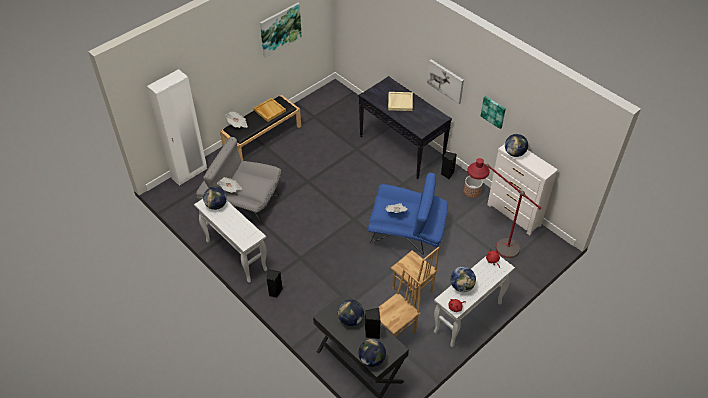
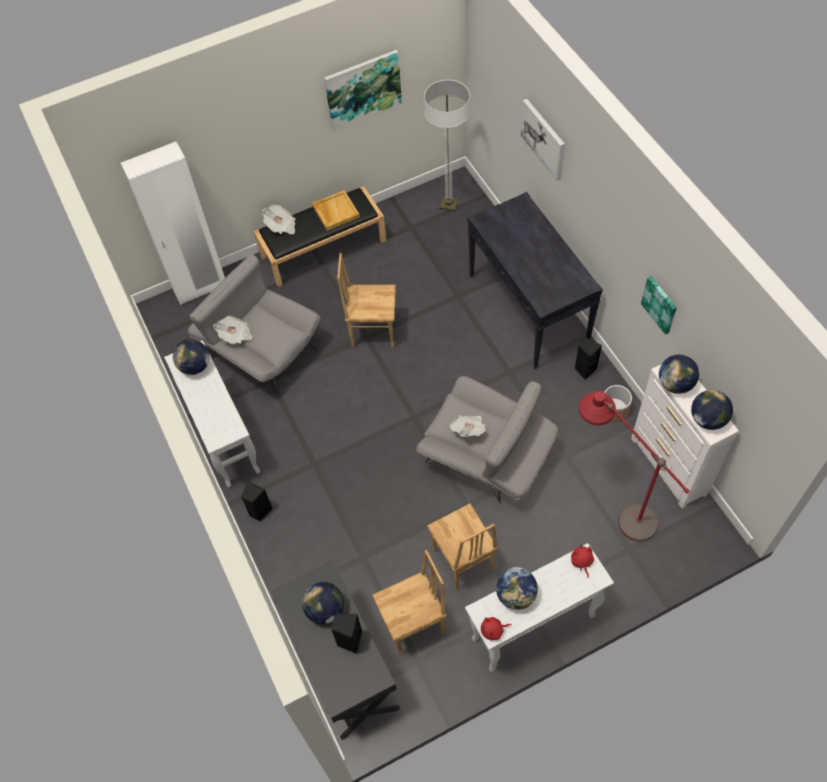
camera: 20 degrees right, 10 degrees up
(311, 177) = (373, 331): none -> brown chair
(333, 100) = (449, 204): none -> floor lamp
(371, 359) = (333, 686): globe -> globe (707, 419)
(400, 102) = (528, 243): beige tray -> none
(406, 232) = (487, 458): blue armchair -> grey armchair
(446, 81) = (600, 230): picture -> picture (544, 138)

